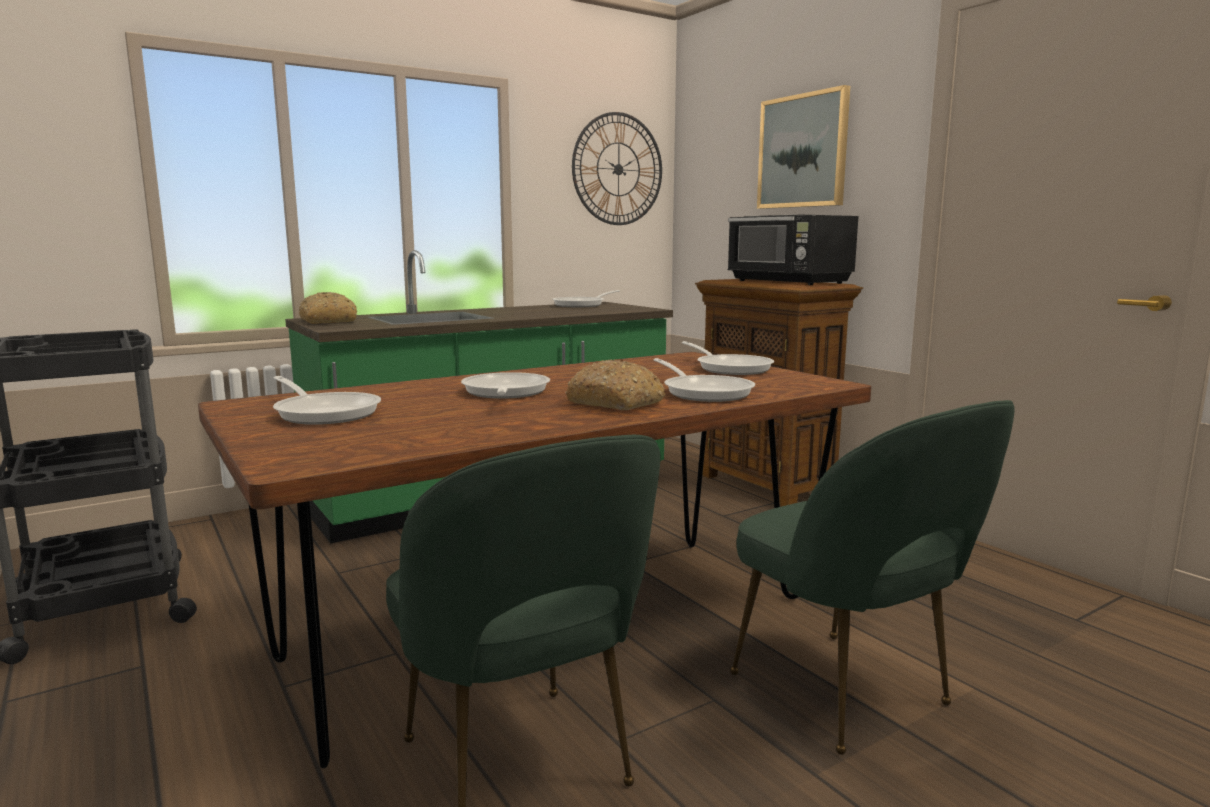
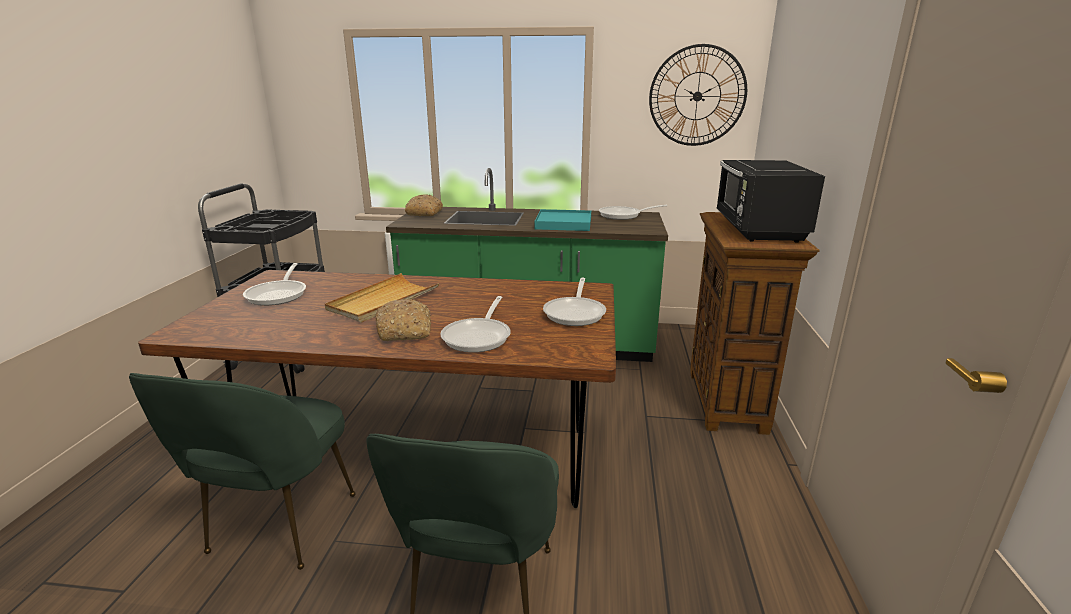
camera: 40 degrees right, 10 degrees up
(504, 393) = (383, 301): frying pan -> beige tray
(543, 313) = (563, 223): none -> turquoise tray
(803, 151) = (817, 95): picture -> none

